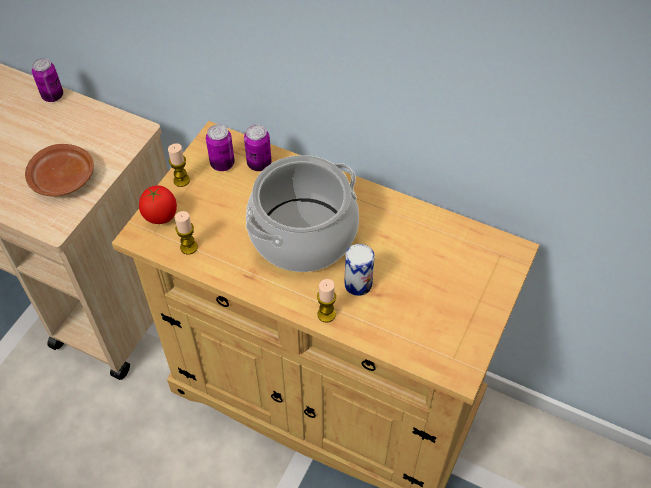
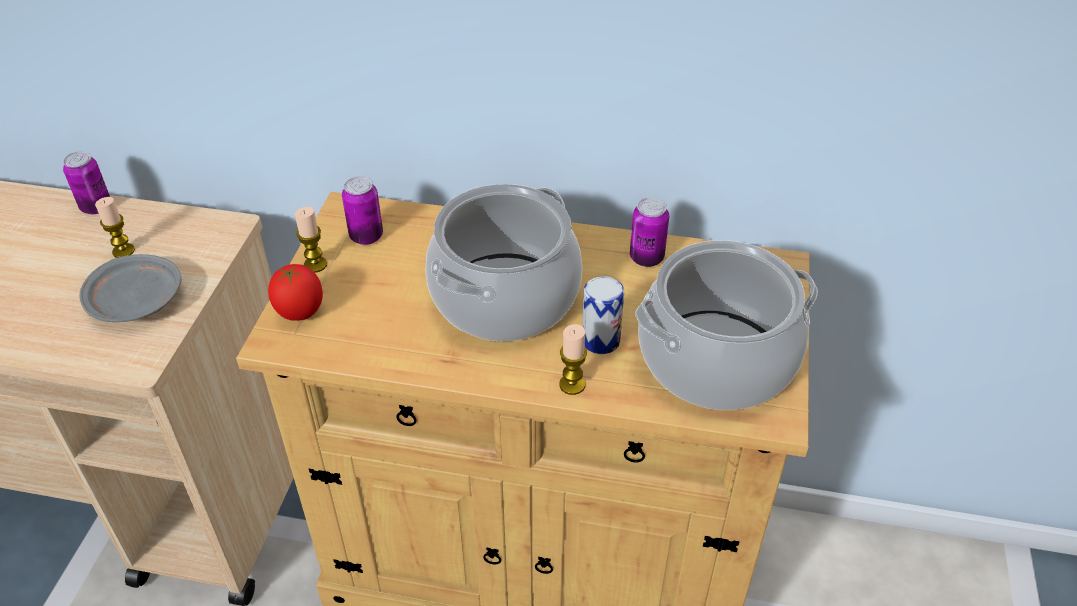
camera: 15 degrees left, 10 degrees down
(63, 179) = (137, 302): brown plate -> grey plate
(189, 247) = (351, 342): candle -> candle (123, 251)
(259, 164) = (416, 228): can -> can (646, 258)
(434, 319) = (716, 361): none -> cooking pot

